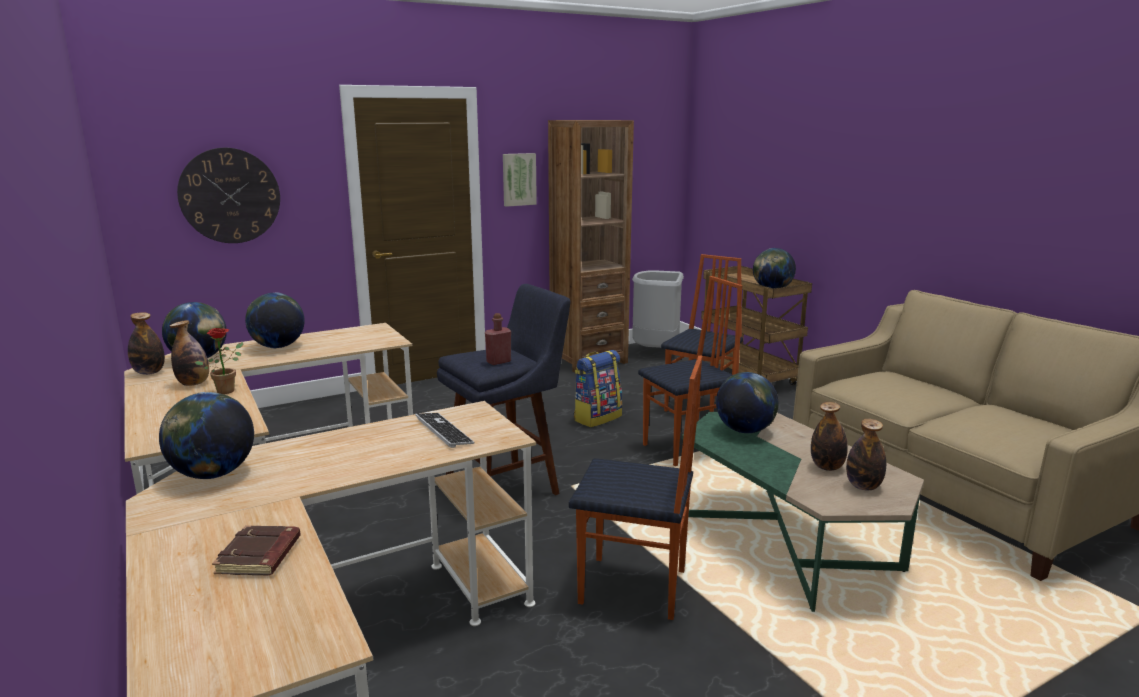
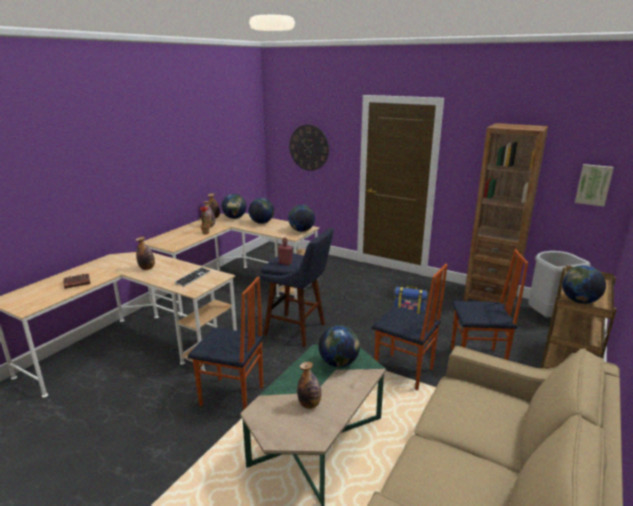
camera: 60 degrees right, 5 degrees up
(213, 474) = (132, 257): globe -> globe (301, 231)
(518, 179) = (466, 161): picture -> picture (593, 184)
(633, 588) = (232, 397): chair -> chair turned 60 degrees counterclockwise
(863, 486) = (291, 423): bottle -> bottle (147, 268)

